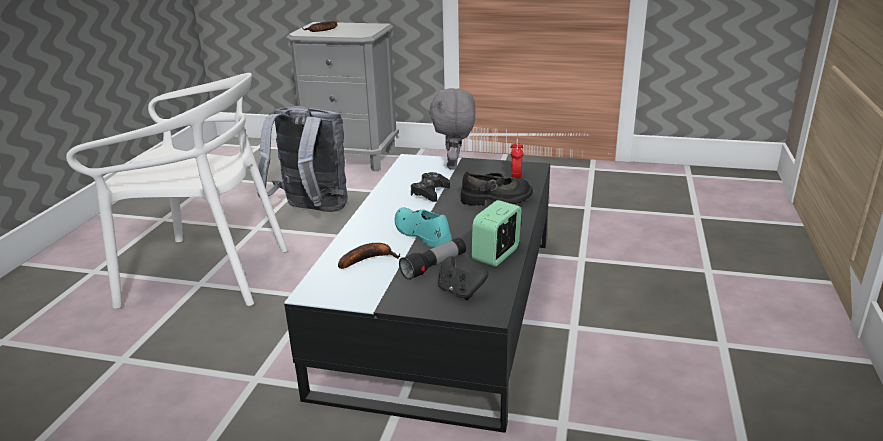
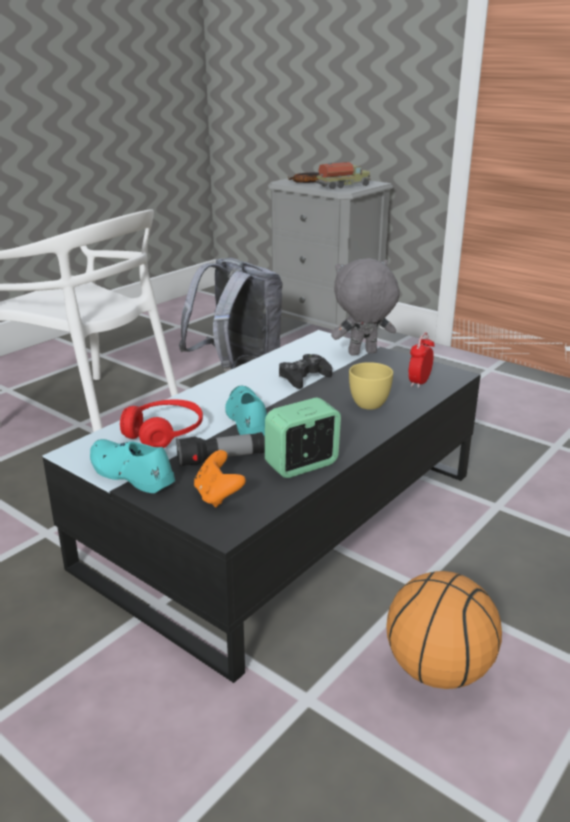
camera: 25 degrees right, 0 degrees up
(357, 30) = (344, 186): none -> toy truck
(368, 259) = (164, 433): banana -> red headphones
(375, 295) = (130, 473): none -> turquoise shoe
(454, 165) = (362, 354): grey plush toy -> grey plush toy turned 45 degrees clockwise
(460, 292) = (218, 496): black game controller -> orange game controller
(496, 199) = (370, 402): black shoe -> yellow cup
(629, 376) = (438, 671): none -> basketball

